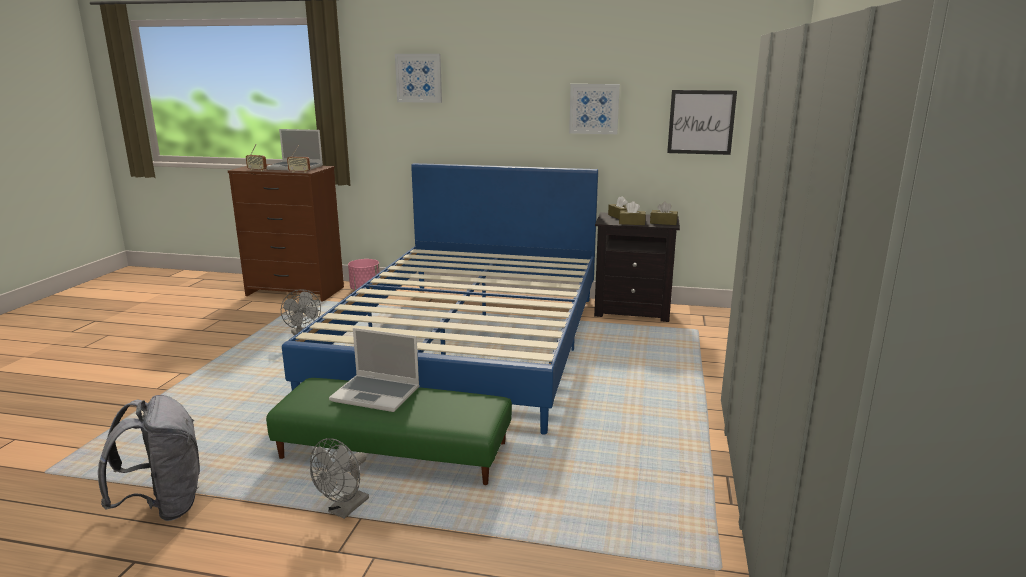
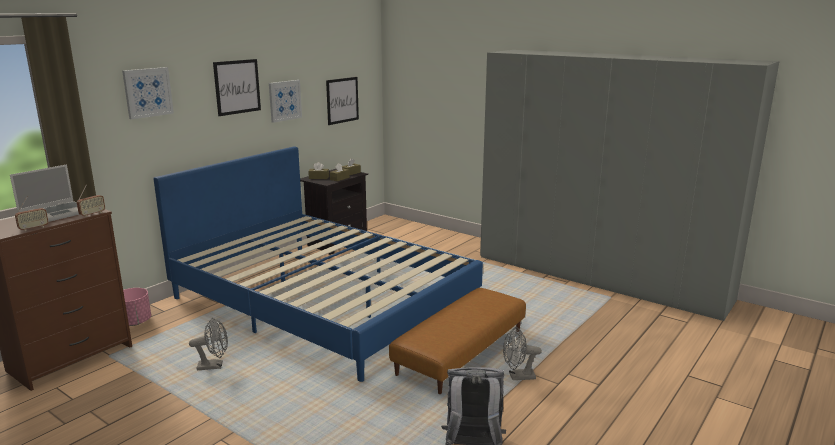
camera: 65 degrees left, 0 degrees up
(344, 510) = (518, 377): grey fan -> grey fan turned 120 degrees clockwise
(377, 394) = (447, 320): laptop -> none
(395, 450) = (460, 352): green ottoman -> brown ottoman
(525, 83) = (237, 87): none -> picture

